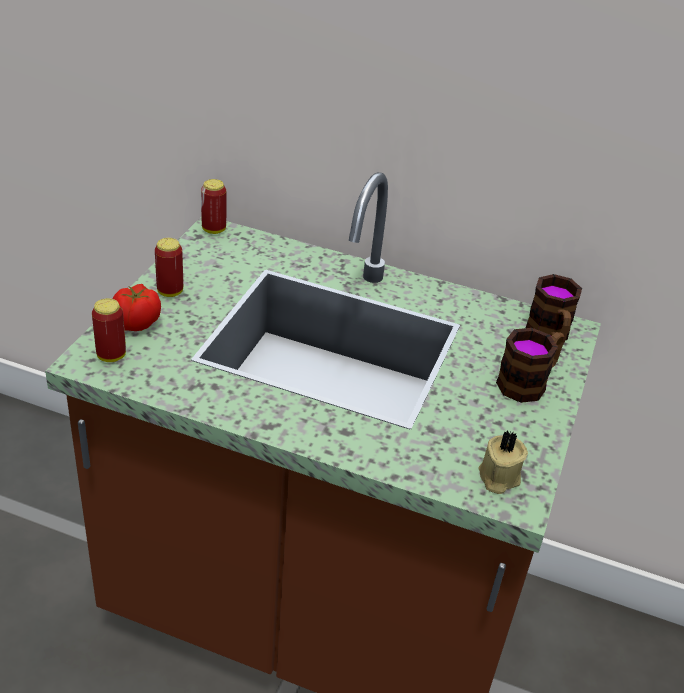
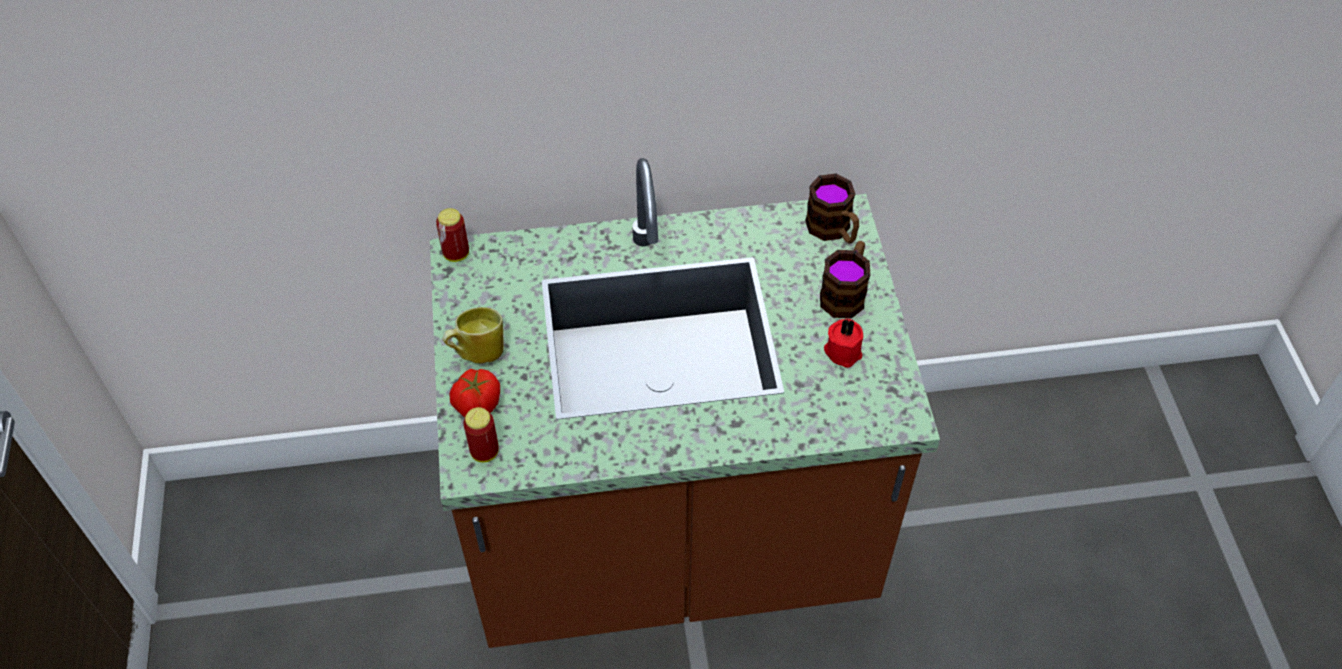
camera: 25 degrees left, 15 degrees up
(170, 291) = (477, 352): can -> mug
(494, 422) = (843, 350): none -> red candle
(497, 477) = (877, 404): beige candle -> none

